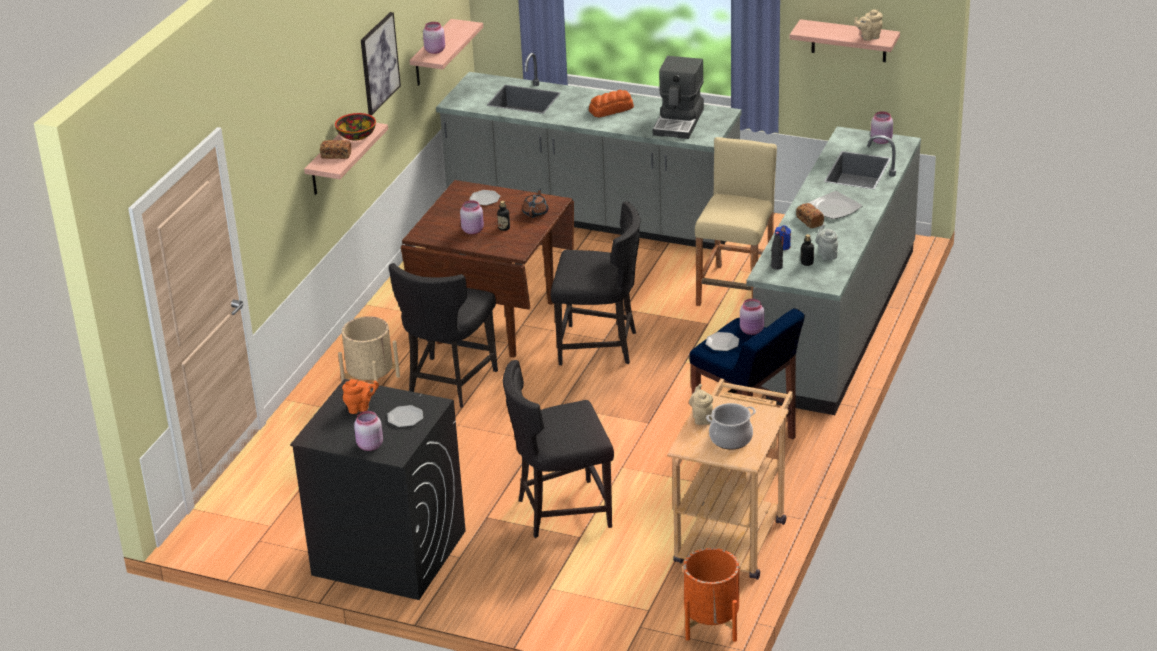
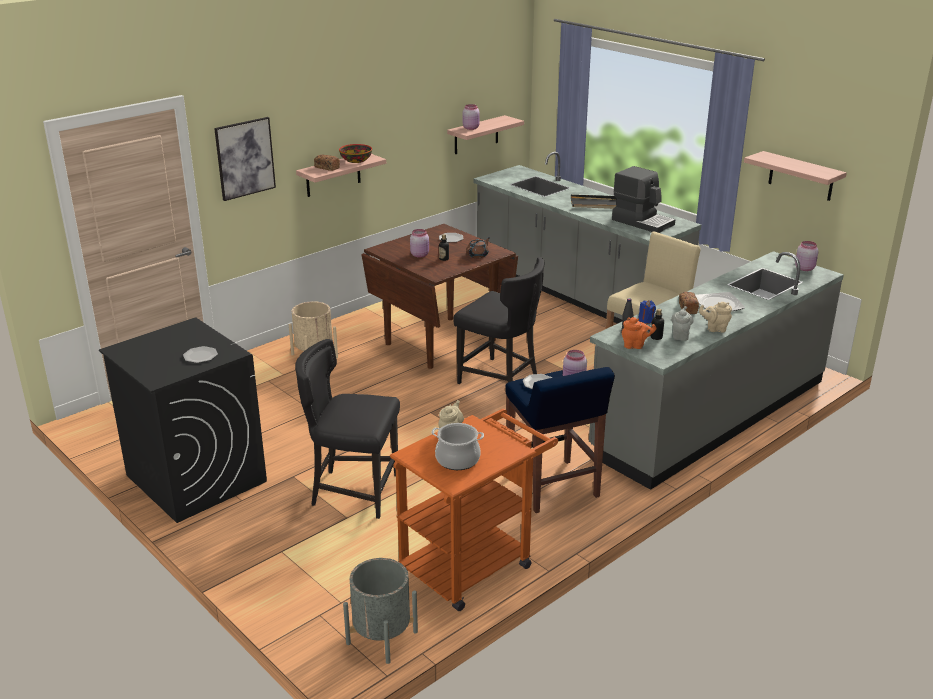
camera: 25 degrees right, 5 degrees down
(360, 408) = (179, 340): orange teapot -> orange teapot (635, 346)
(369, 445) = (149, 367): pink jar -> none
(379, 63) = (407, 118): picture -> picture (245, 158)
(449, 384) = (365, 373): black chair -> none
(611, 109) = (598, 204): bread -> black tray
(679, 122) = (642, 222): coffee machine -> coffee machine turned 90 degrees counterclockwise
(711, 624) = (382, 637): orange planter -> grey planter
(733, 534) = (474, 562): beige cart -> orange cart
(868, 37) = (813, 170): beige teapot -> beige teapot (715, 329)

